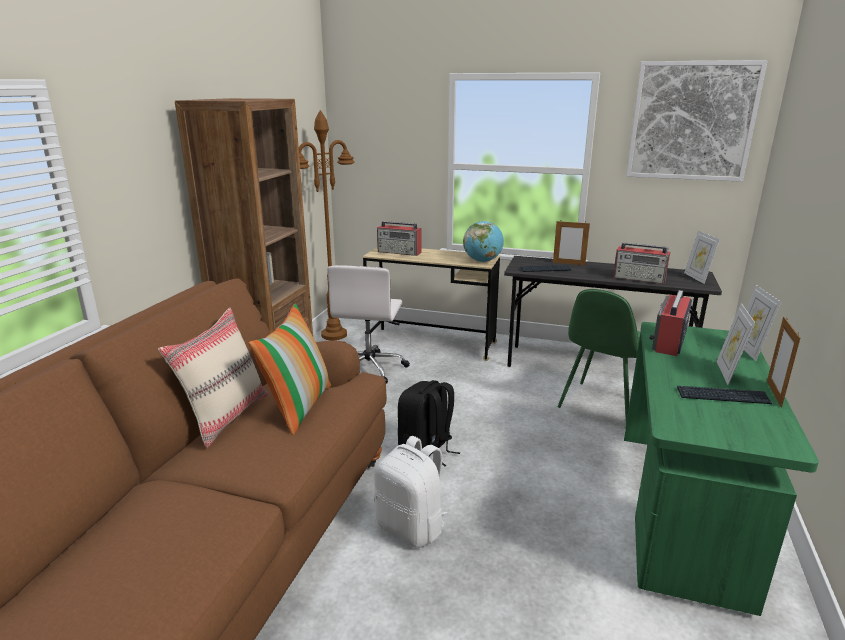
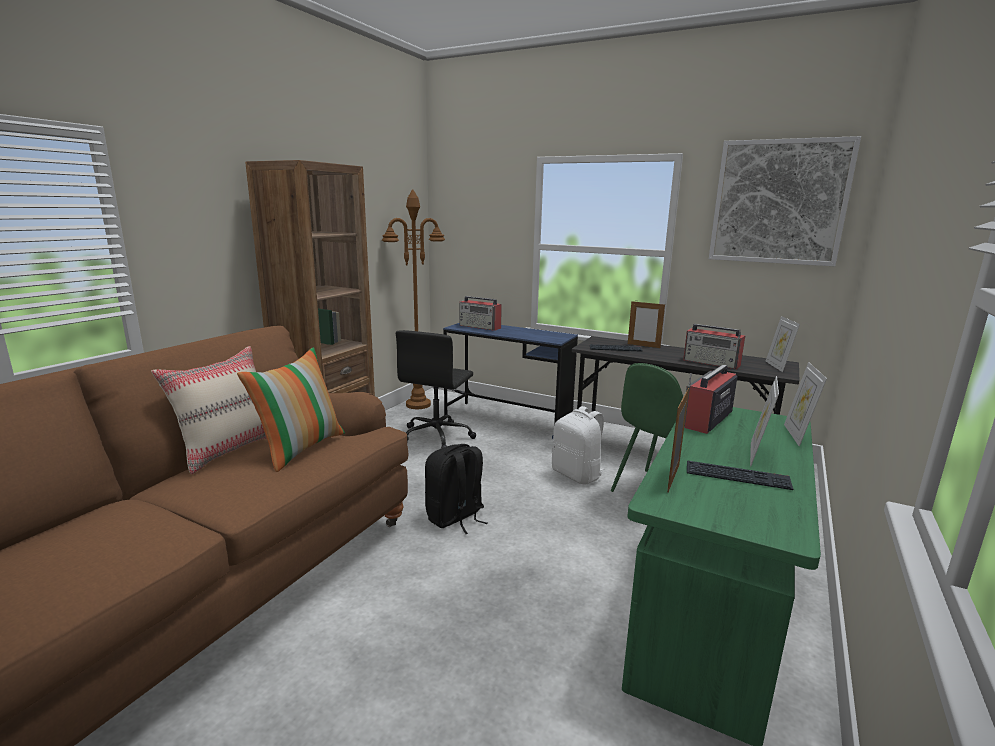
camera: 10 degrees right, 5 degrees down
(369, 368) = (437, 436): white office chair -> black office chair
(411, 528) = (405, 590): white backpack -> white backpack (577, 475)
(431, 344) = (507, 420): beige desk -> blue desk
(482, 261) = (556, 338): globe -> none
(774, 393) = (802, 480): picture frame -> picture frame (673, 478)

